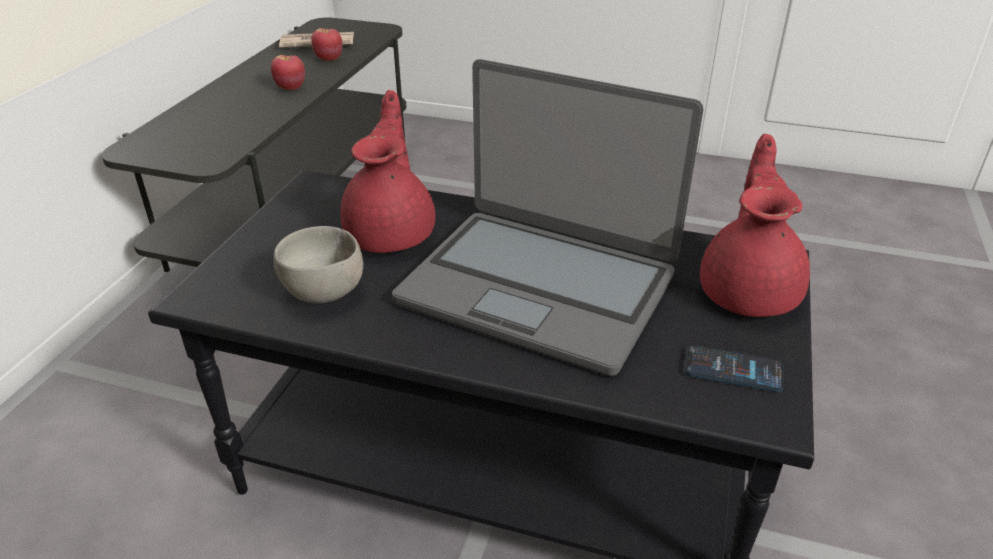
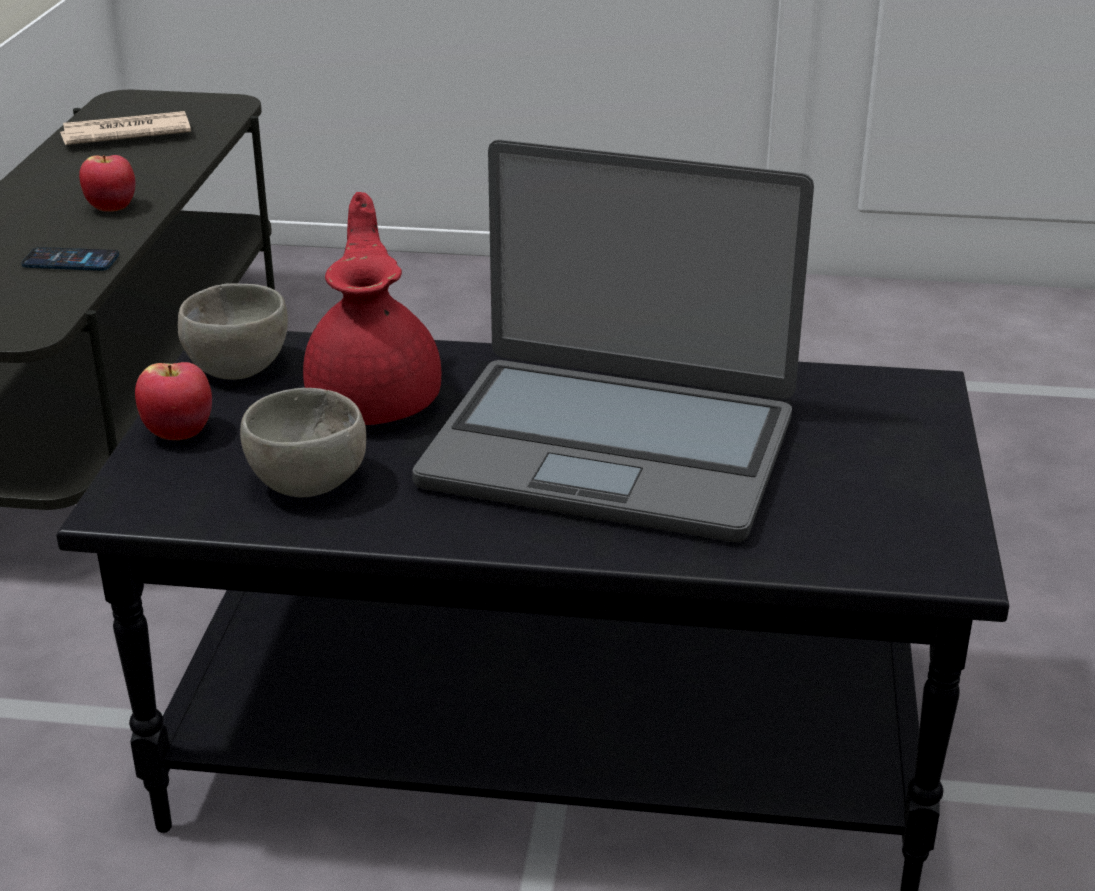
camera: 10 degrees left, 5 degrees down
(312, 200) = (237, 366): none -> grey bowl
(329, 59) = (157, 158): apple -> apple (179, 433)
(733, 370) = (892, 520): phone -> phone (71, 261)
(749, 291) = (894, 427): red teapot -> none

